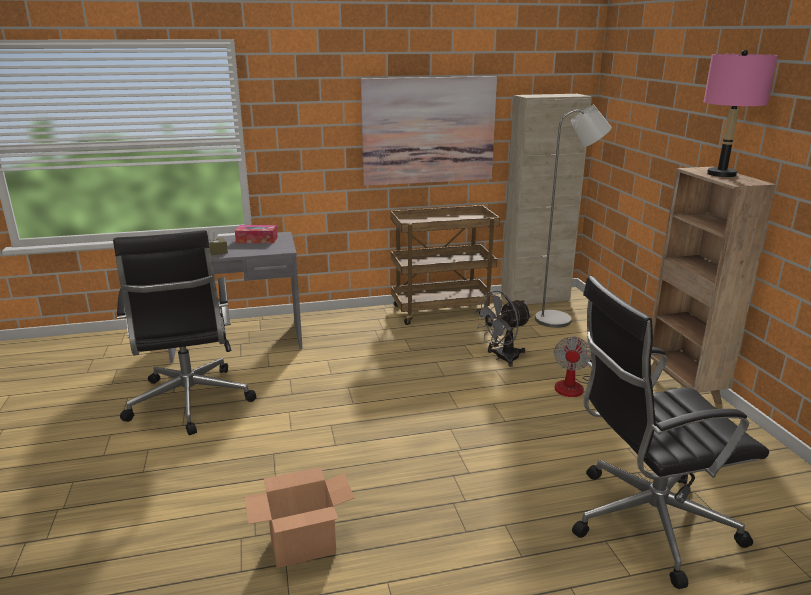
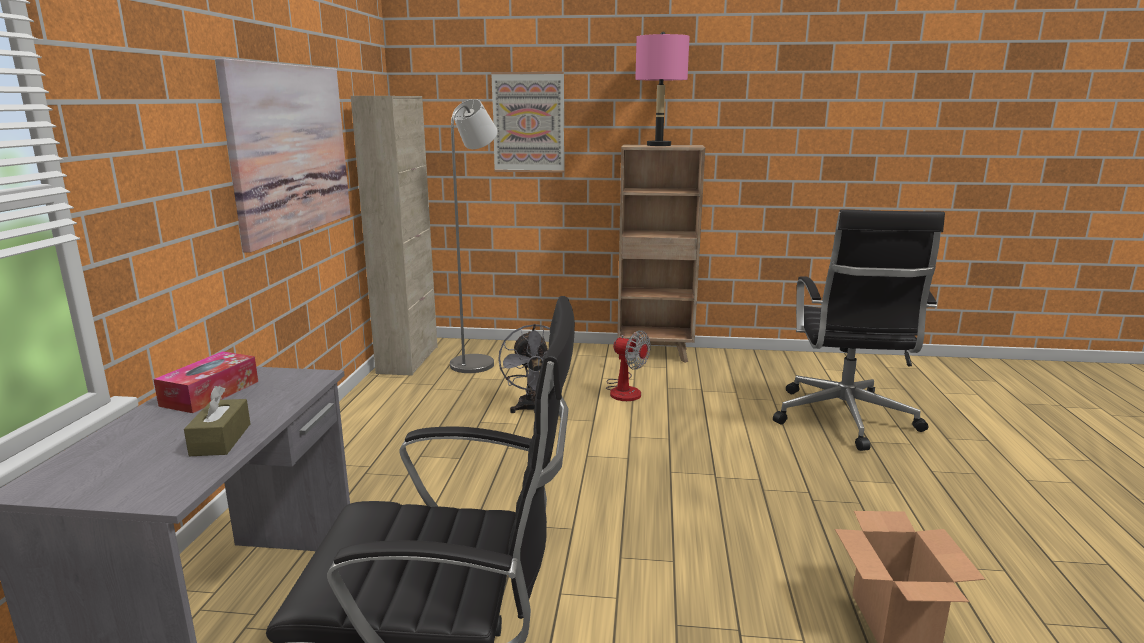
camera: 70 degrees left, 5 degrees down
(442, 310) = (366, 414): brown cart -> none
(662, 129) = (528, 122): none -> picture

